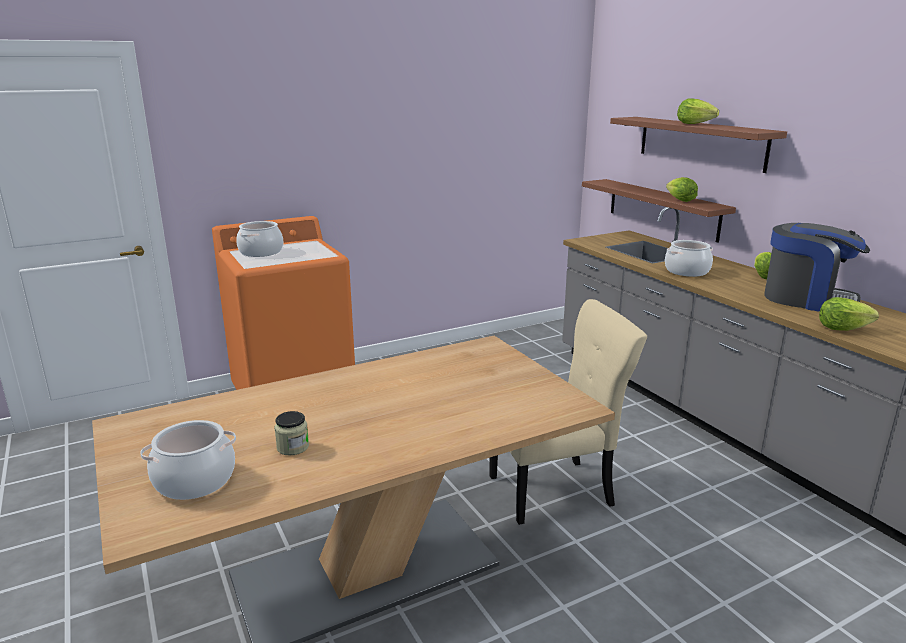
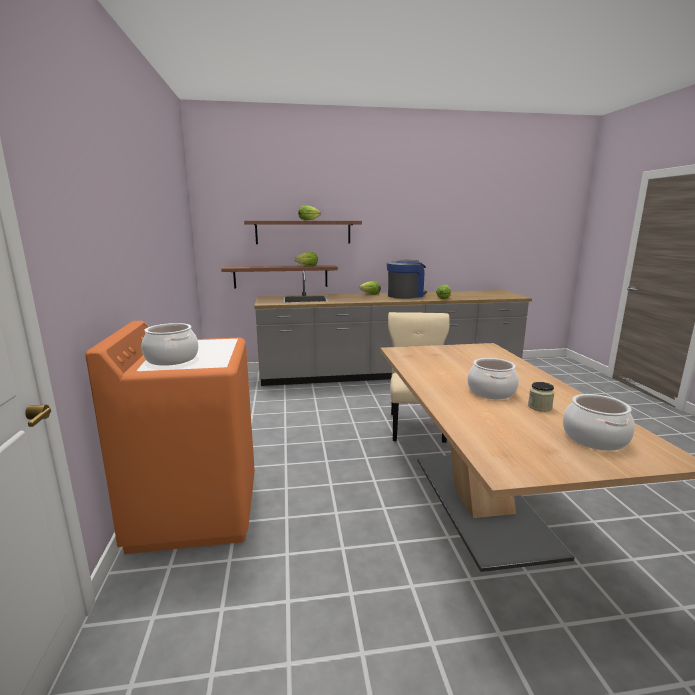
camera: 70 degrees left, 5 degrees down
(686, 271) = (349, 299): cooking pot -> cooking pot (491, 392)

